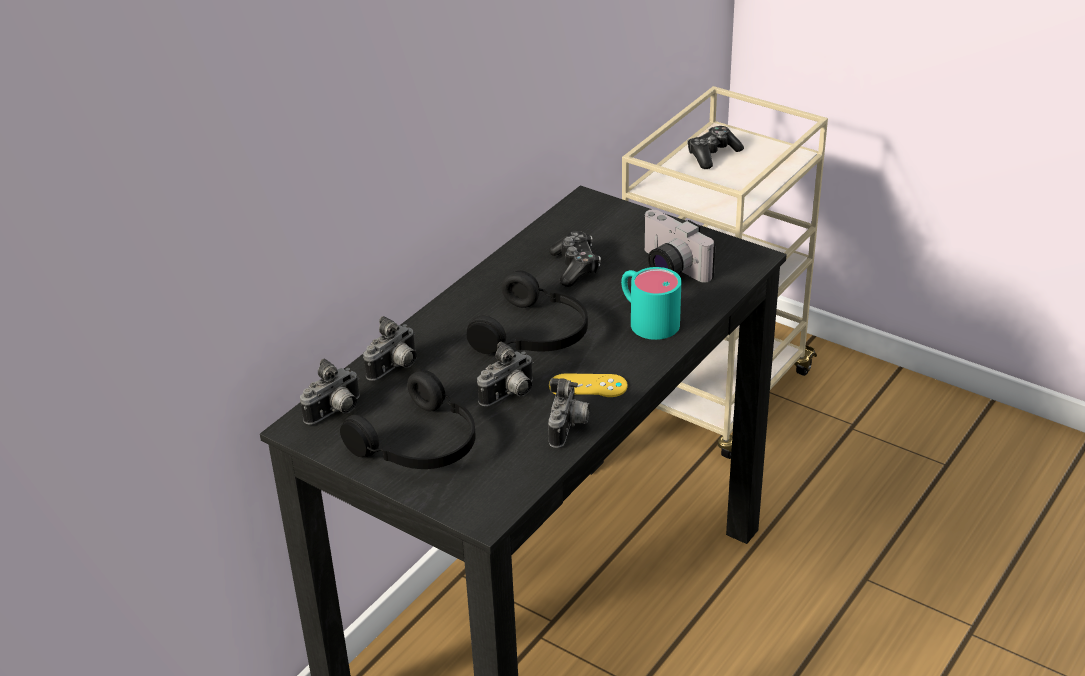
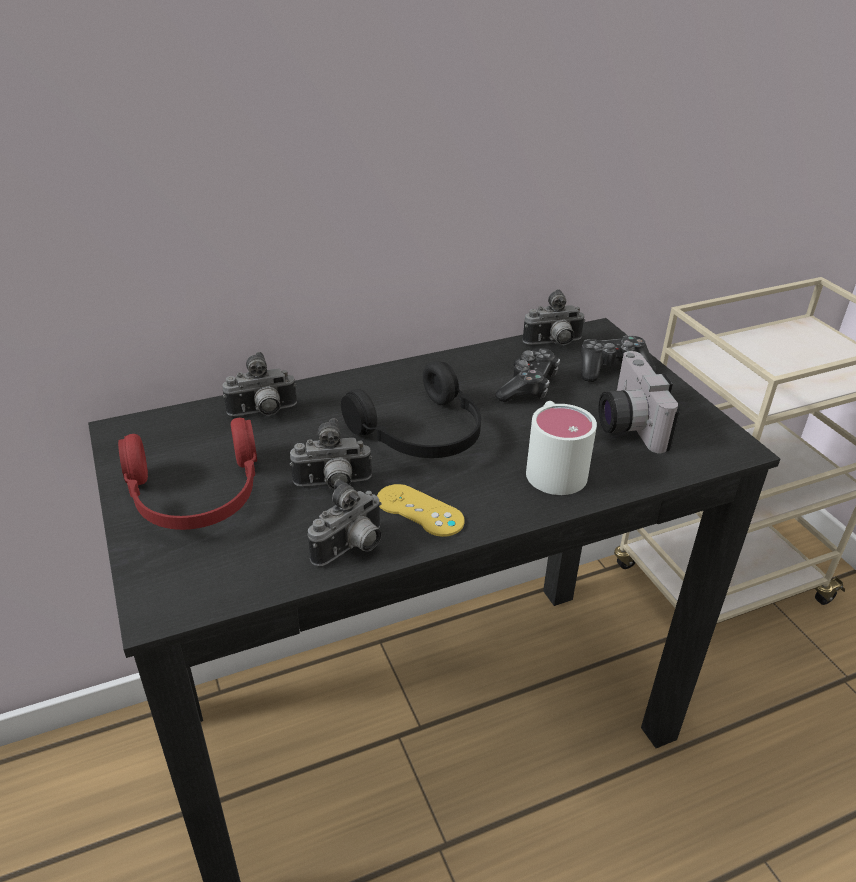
camera: 30 degrees right, 0 degrees up
(336, 412) = (166, 431): camera -> camera (554, 344)
(421, 444) = (196, 496): black headphones -> red headphones
(647, 319) = (552, 466): turquoise mug -> white mug
(712, 155) = (785, 343): game controller -> game controller (612, 369)

